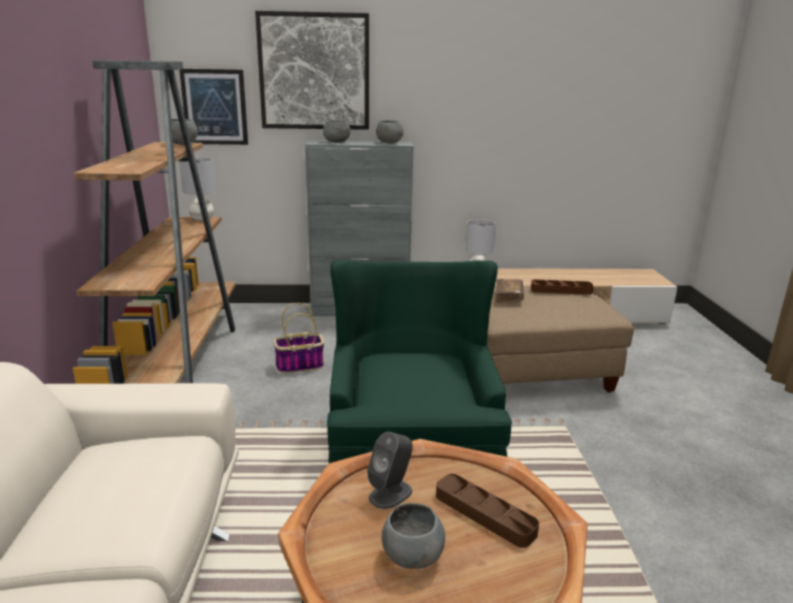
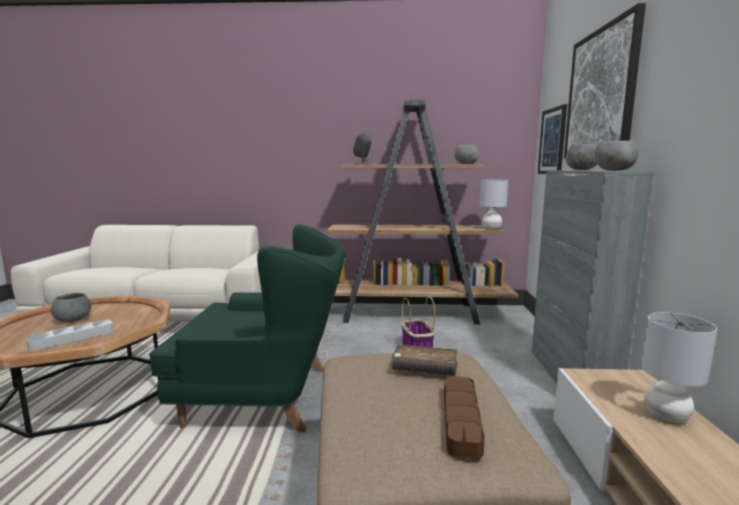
camera: 95 degrees right, 10 degrees down
(391, 494) = (128, 317): grey speaker -> grey speaker (362, 164)
(484, 514) = (72, 338): brown tray -> grey tray

